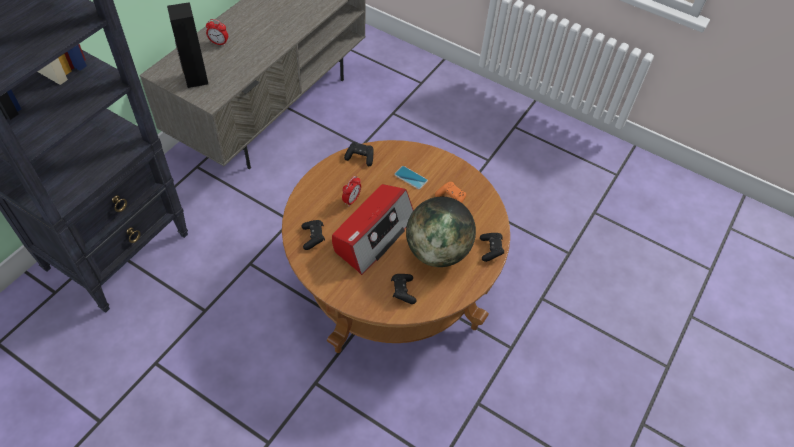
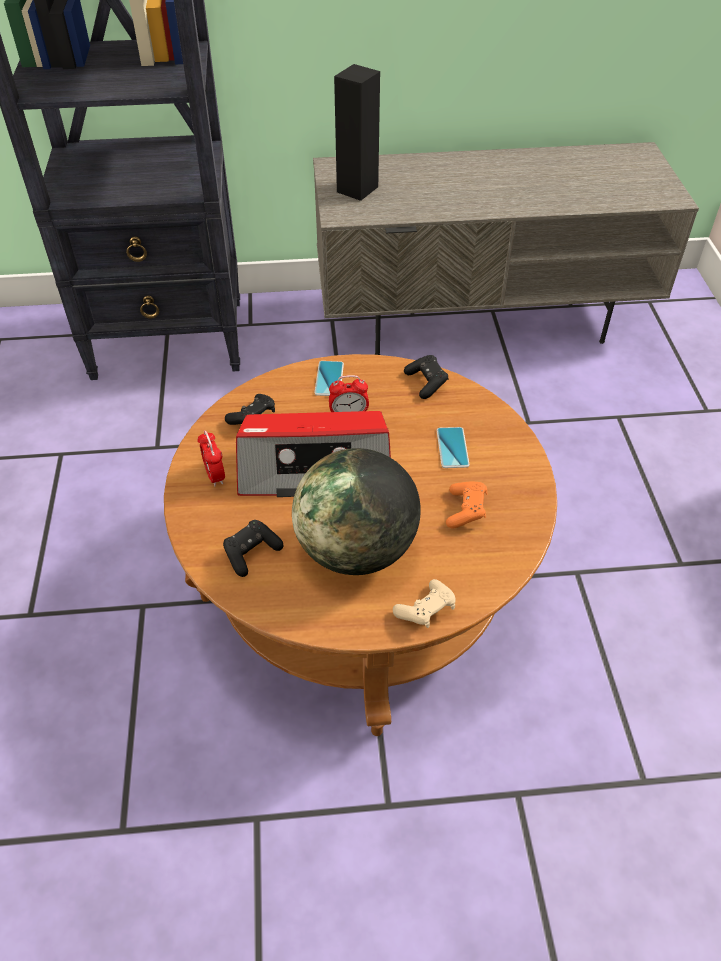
camera: 55 degrees right, 5 degrees down
(219, 43) = (429, 172): alarm clock -> alarm clock (215, 475)
(317, 190) = (329, 379): none -> phone
(491, 249) = (426, 611): black game controller -> beige game controller

